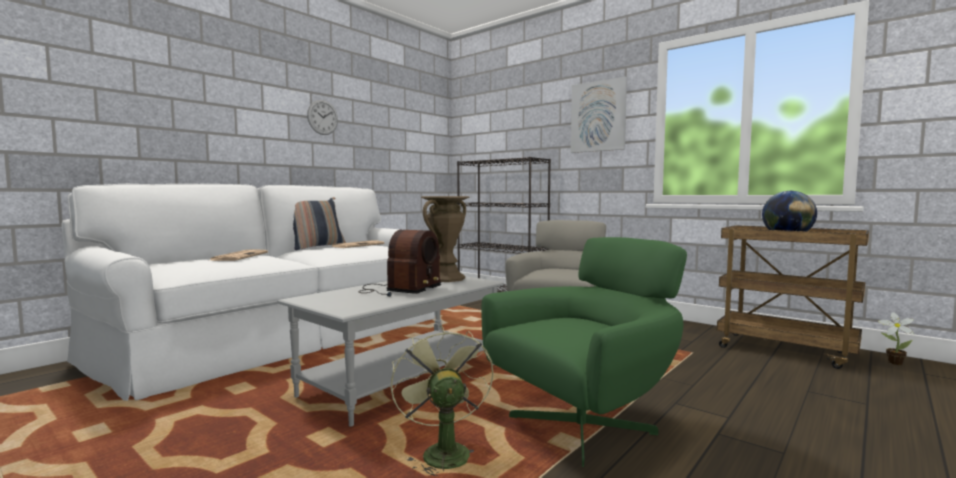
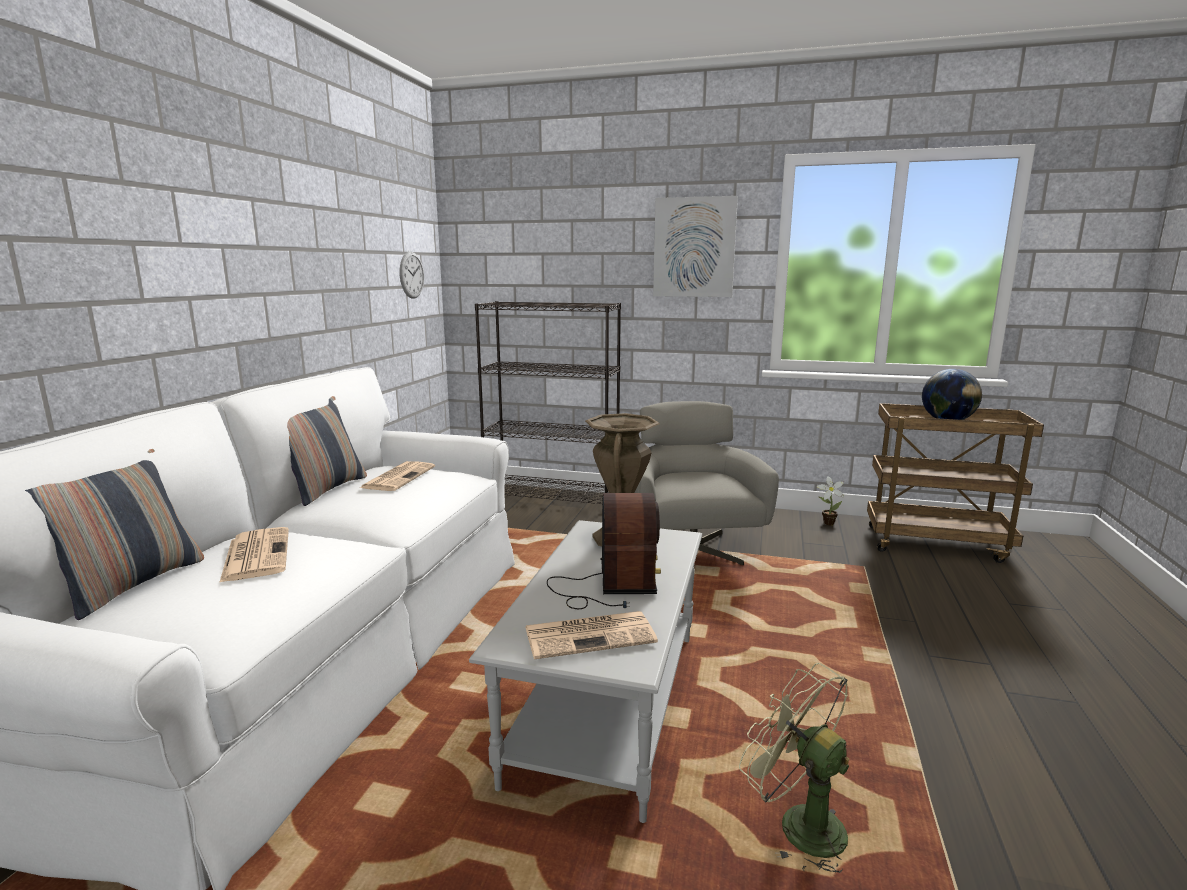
camera: 25 degrees left, 10 degrees up
(179, 260) = (132, 584): none -> pillow
(322, 117) = (276, 246): wall clock -> wall clock (411, 275)
(350, 301) = (591, 635): none -> newspaper
(585, 424) = (888, 720): green armchair -> none
(892, 362) = (1027, 543): potted plant -> potted plant (826, 523)

